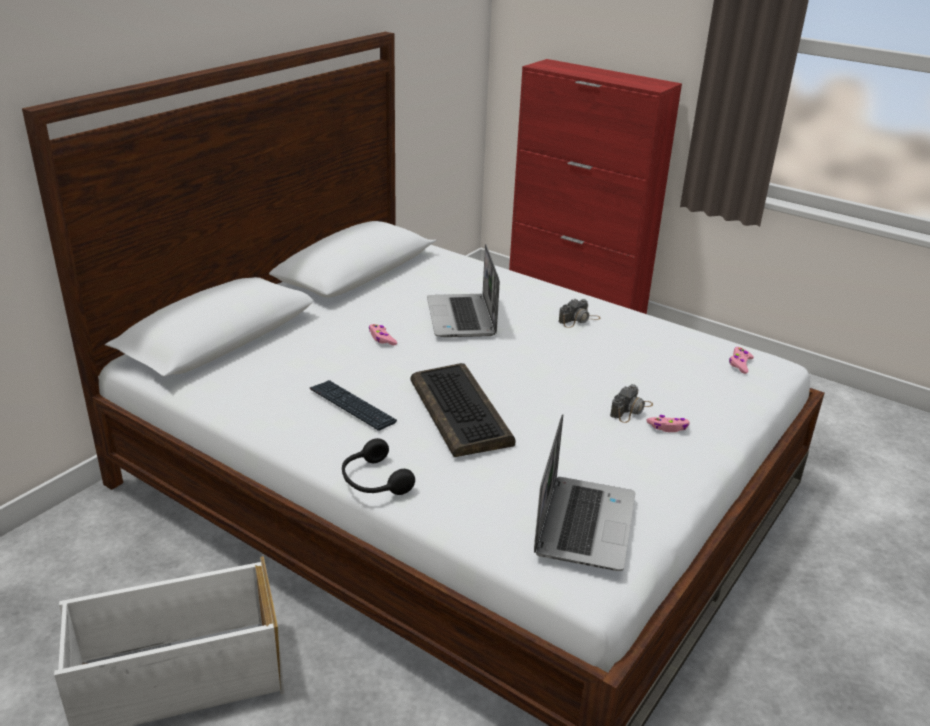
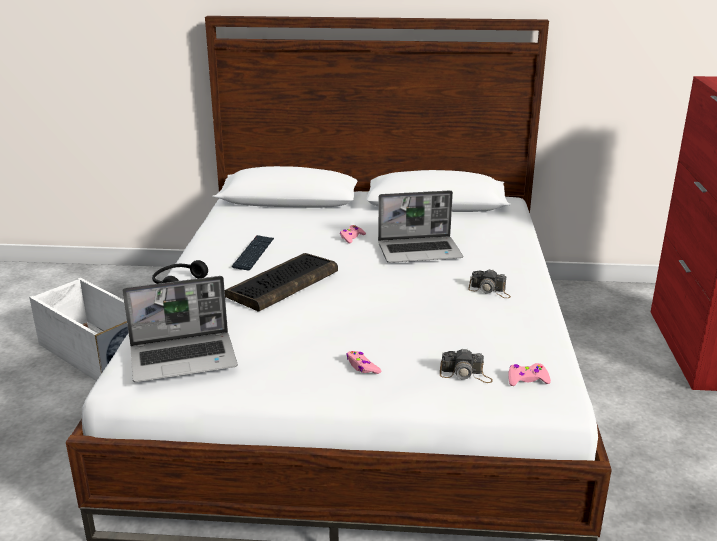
camera: 60 degrees right, 5 degrees down
(462, 318) = (420, 251): laptop -> laptop turned 150 degrees counterclockwise
(631, 410) = (370, 345): camera -> camera (465, 375)

